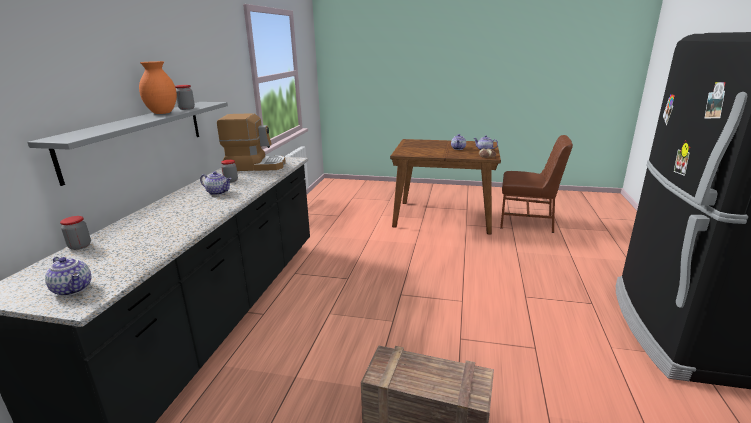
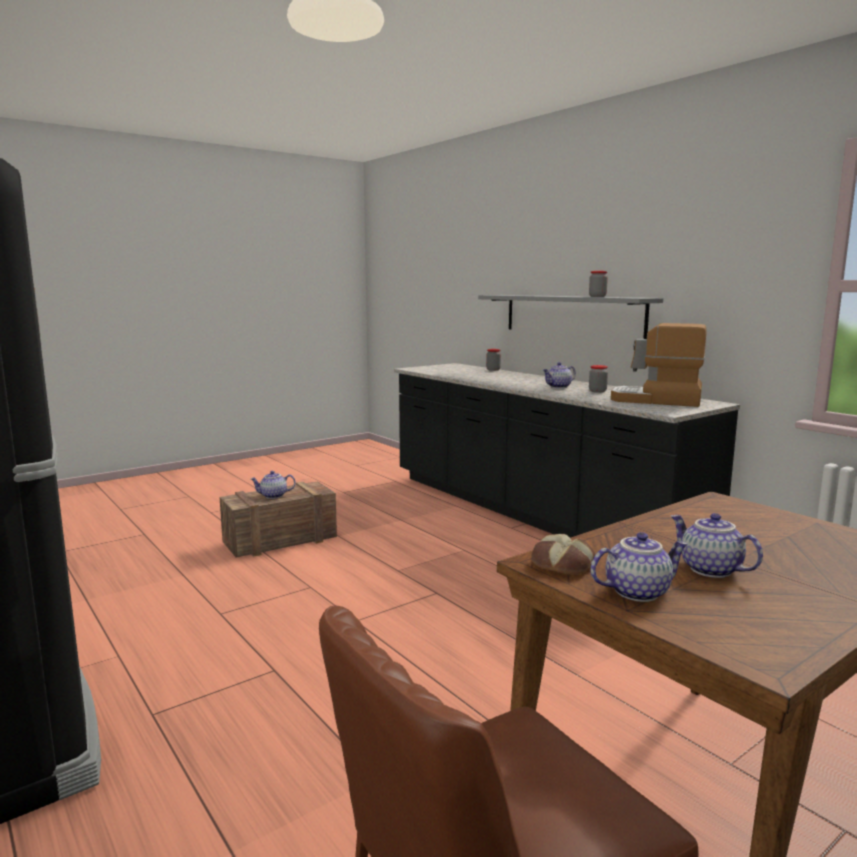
camera: 130 degrees right, 10 degrees down
(74, 289) = (430, 368): teapot -> teapot (273, 496)
(163, 113) = (579, 296): orange vase -> none
(255, 166) = (656, 400): coffee machine -> coffee machine turned 75 degrees clockwise

